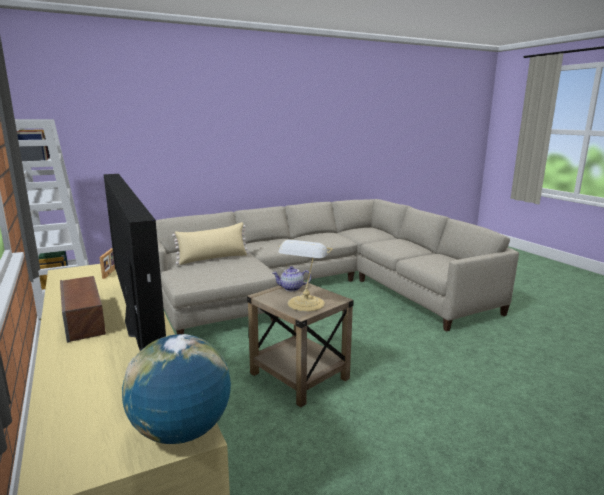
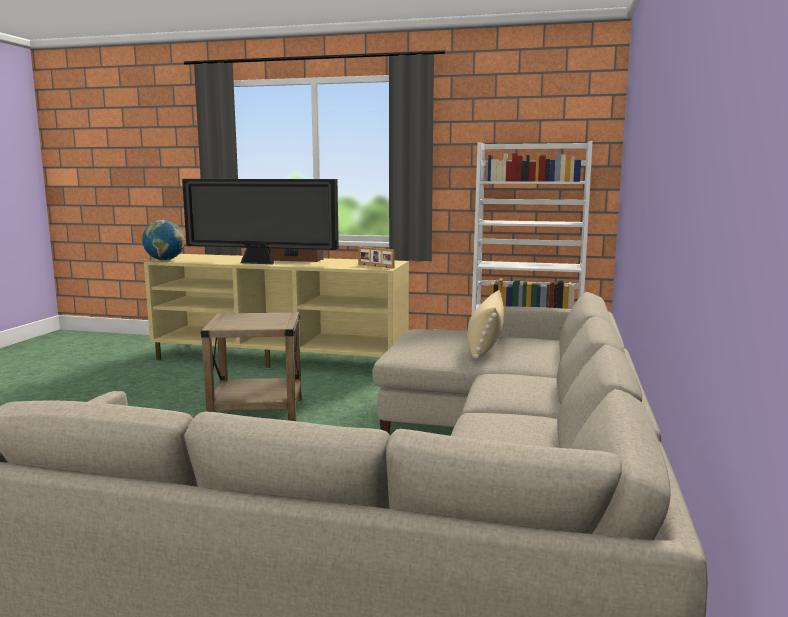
camera: 130 degrees right, 5 degrees down
(291, 288) = (276, 321): teapot -> none
(305, 304) = (236, 318): table lamp -> none

